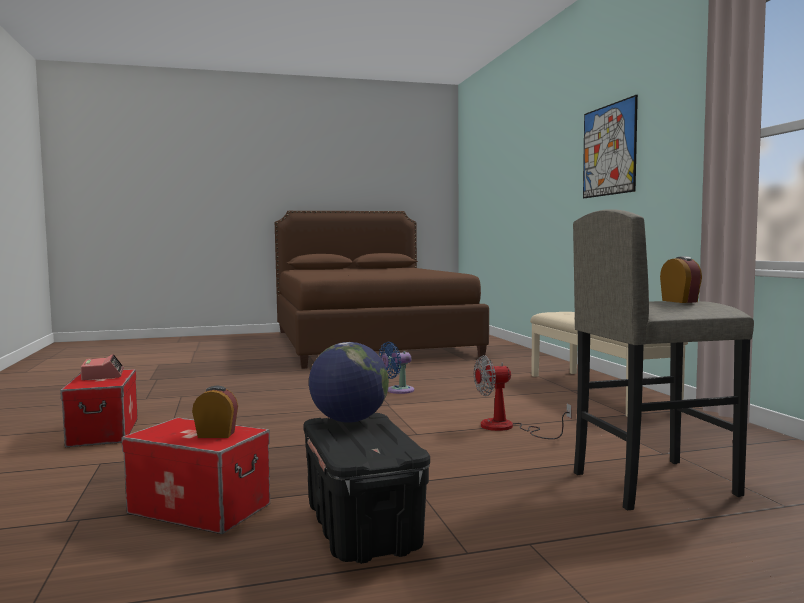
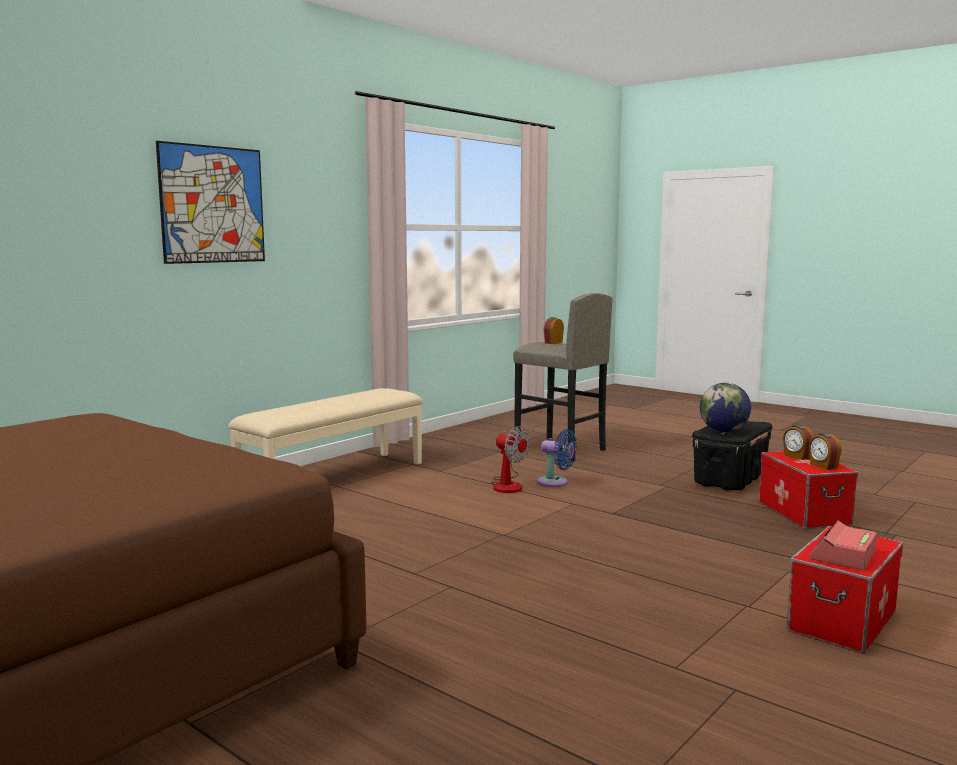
camera: 125 degrees left, 5 degrees up
(170, 430) = (823, 466): none -> alarm clock
(397, 391) = (435, 547): blue fan -> blue fan (555, 483)

